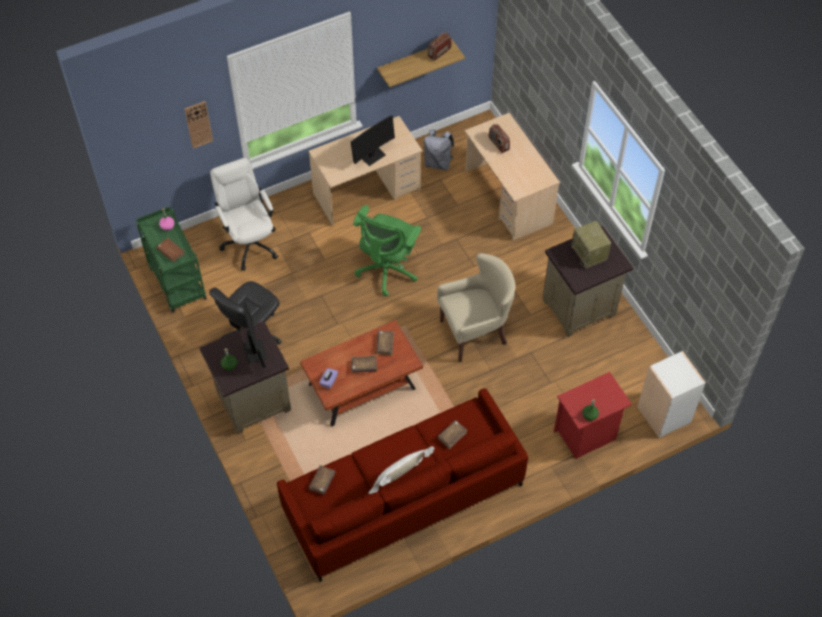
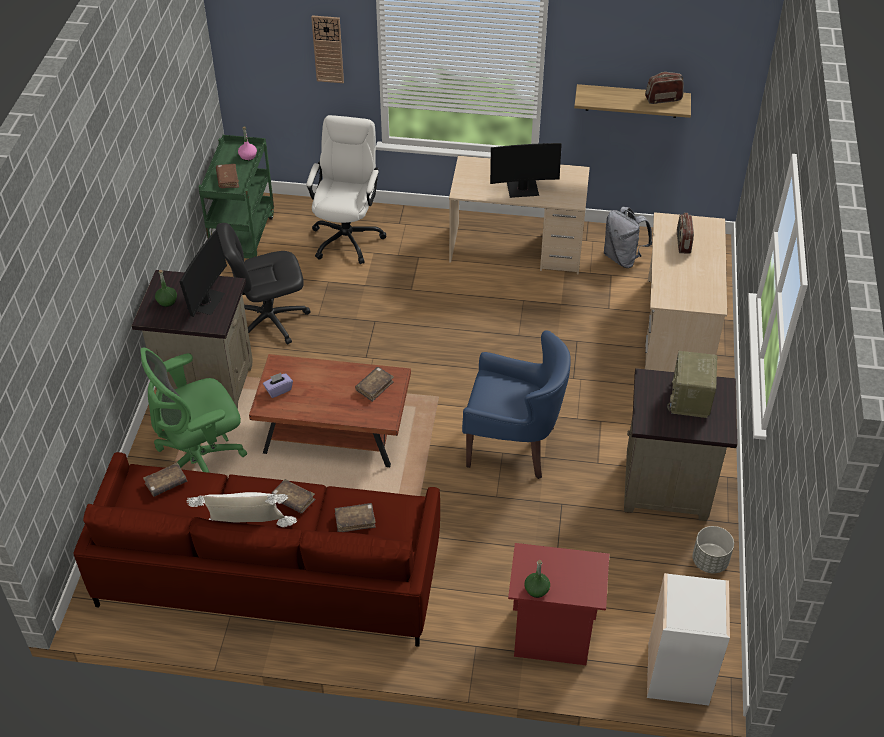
camera: 35 degrees right, 10 degrees down
(364, 366) = (331, 396): brown book -> brown book (293, 500)
(387, 266) = (473, 329): green office chair -> green office chair (203, 458)
(475, 333) = (512, 447): beige armchair -> blue armchair
(634, 339) = (710, 561): none -> grey planter

